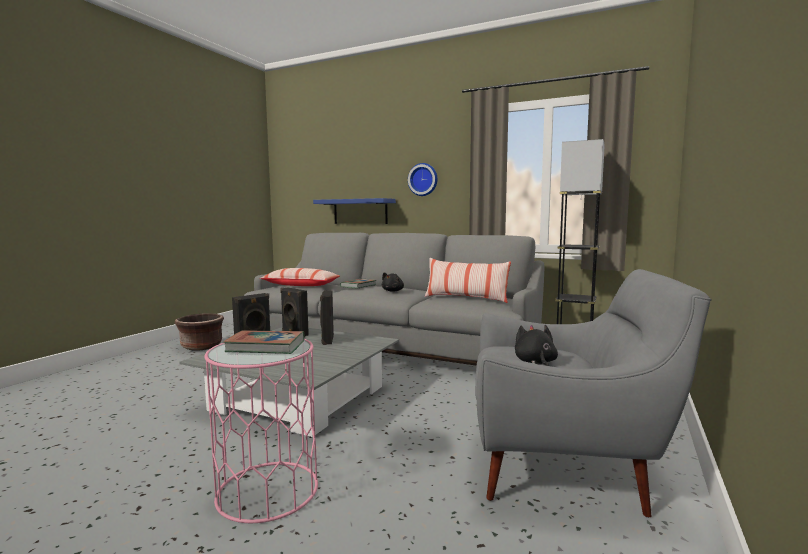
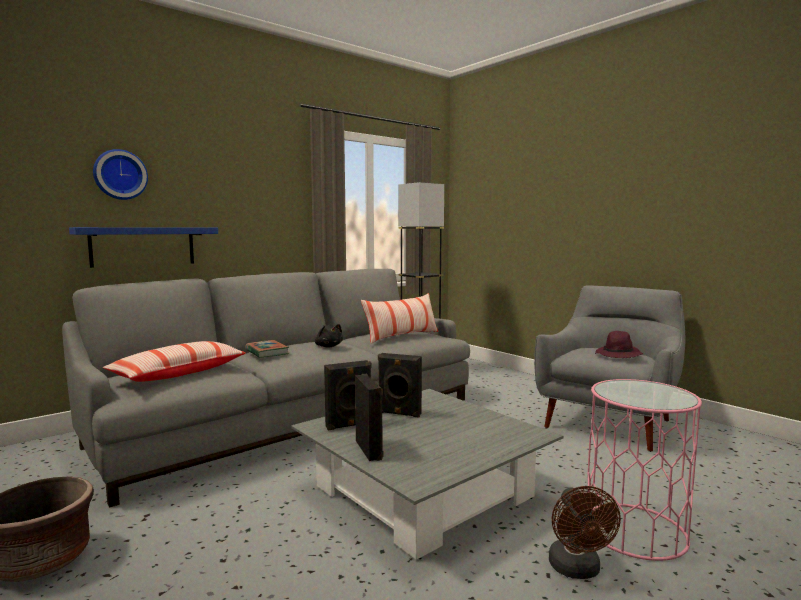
camera: 65 degrees left, 0 degrees up
(198, 465) = (577, 570): none -> brown fan
(266, 347) = (640, 391): book -> none
(423, 179) = (245, 203): wall clock -> wall clock (120, 175)
(535, 363) = (618, 355): black plush toy -> purple hat

